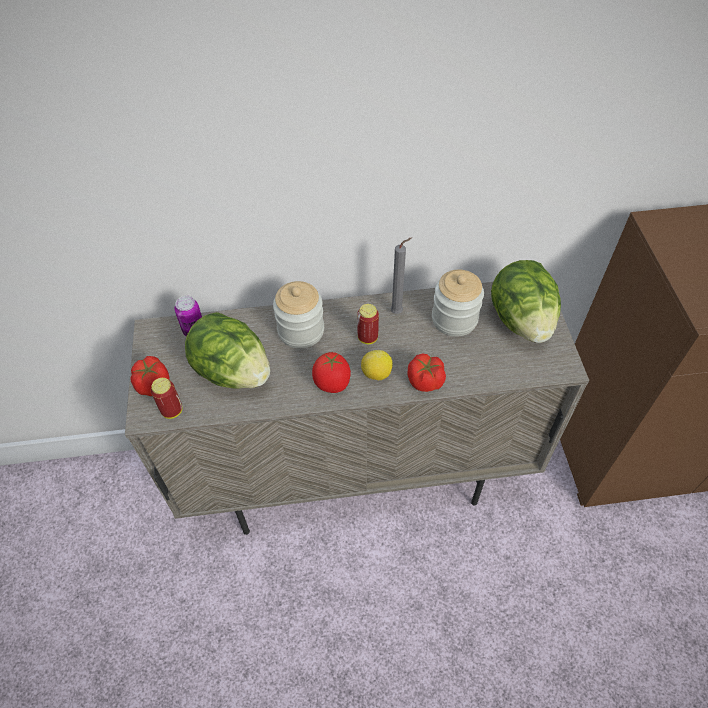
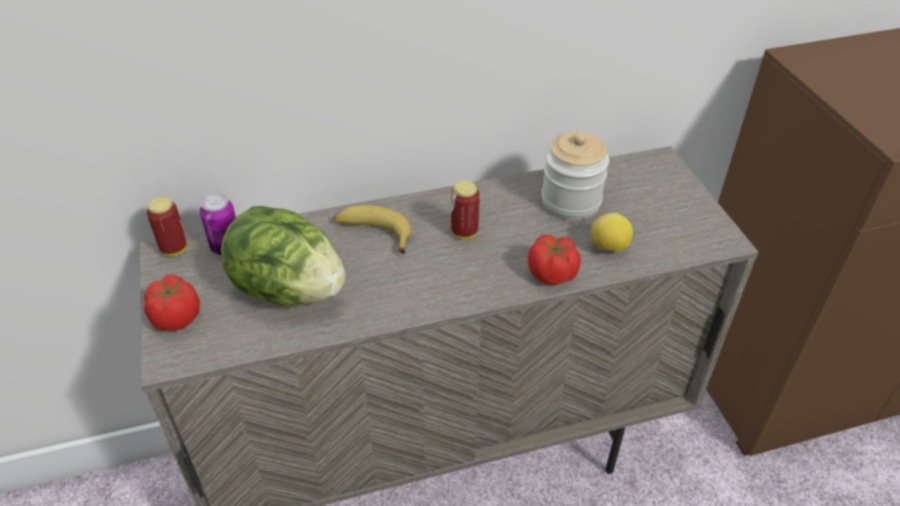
camera: 10 degrees left, 10 degrees down
(172, 411) = (208, 347): can -> can (174, 249)
(301, 331) = (374, 233): jar -> banana
(332, 383) = (429, 289): tomato -> none
(376, 374) = (485, 272): lemon -> lemon (608, 247)
(398, 312) = (497, 200): grey candle -> none
(521, 320) = (654, 195): lettuce -> none

